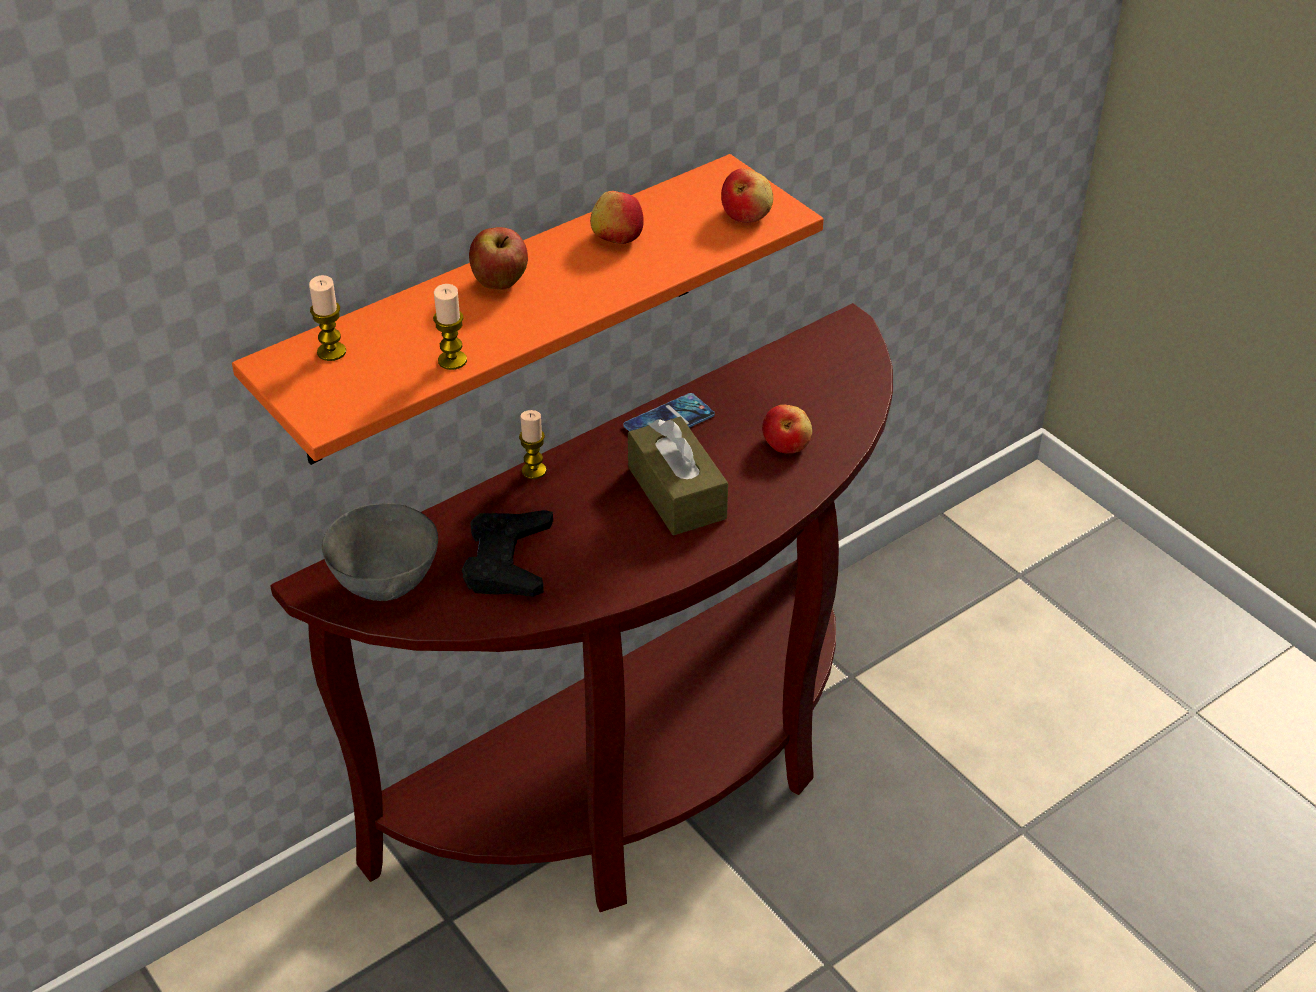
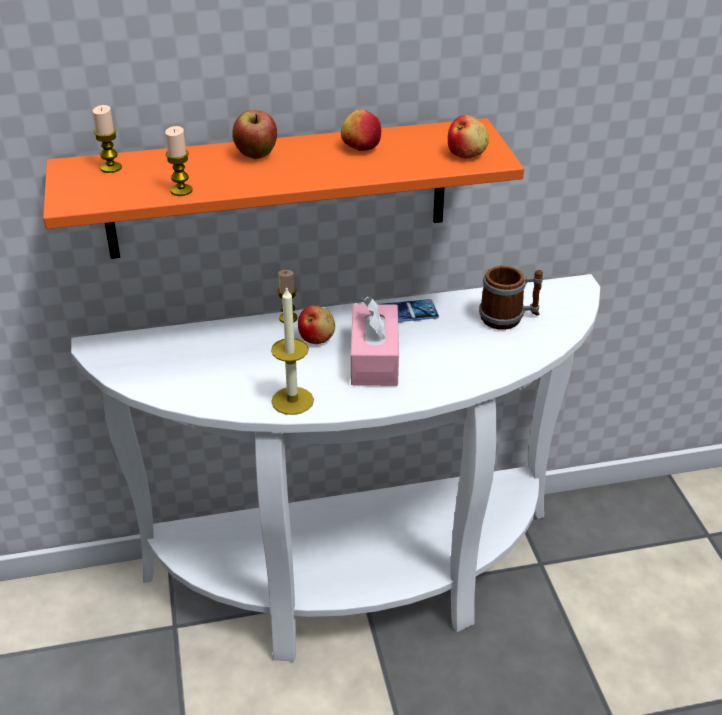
camera: 25 degrees right, 5 degrees down
(387, 585) = (140, 359): grey bowl -> none
(508, 561) = (227, 368): black game controller -> none
(618, 578) = (292, 401): none -> candle
(647, 779) = (358, 582): brown console table -> white console table
(676, 493) = (374, 359): brown tissue box -> pink tissue box
(786, 444) = (477, 350): apple -> apple (316, 337)
(796, 390) = (509, 318): none -> mug

